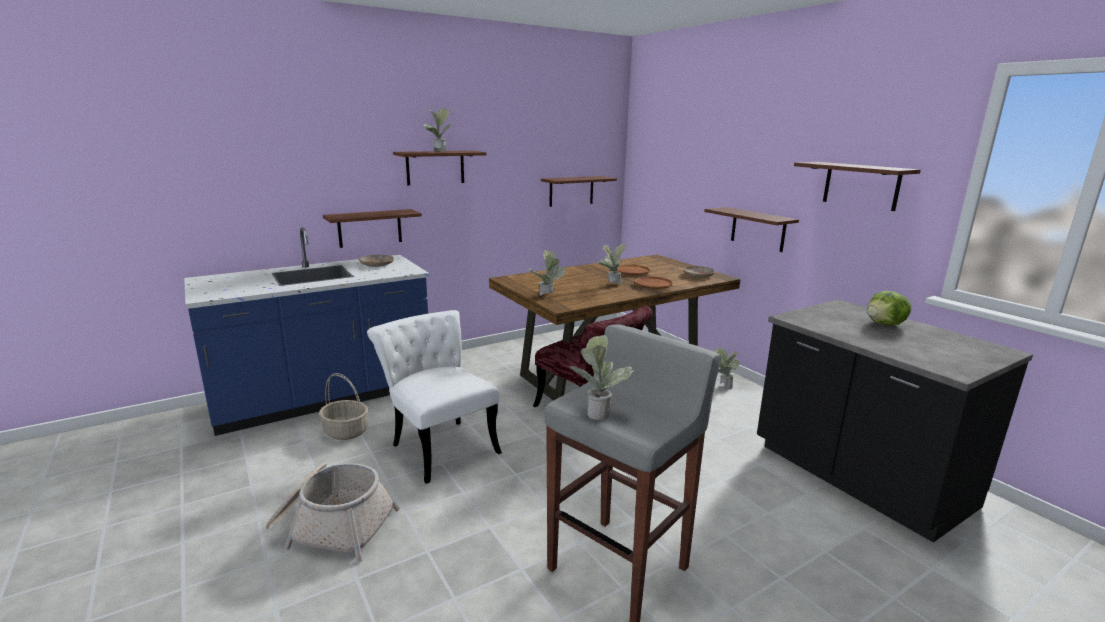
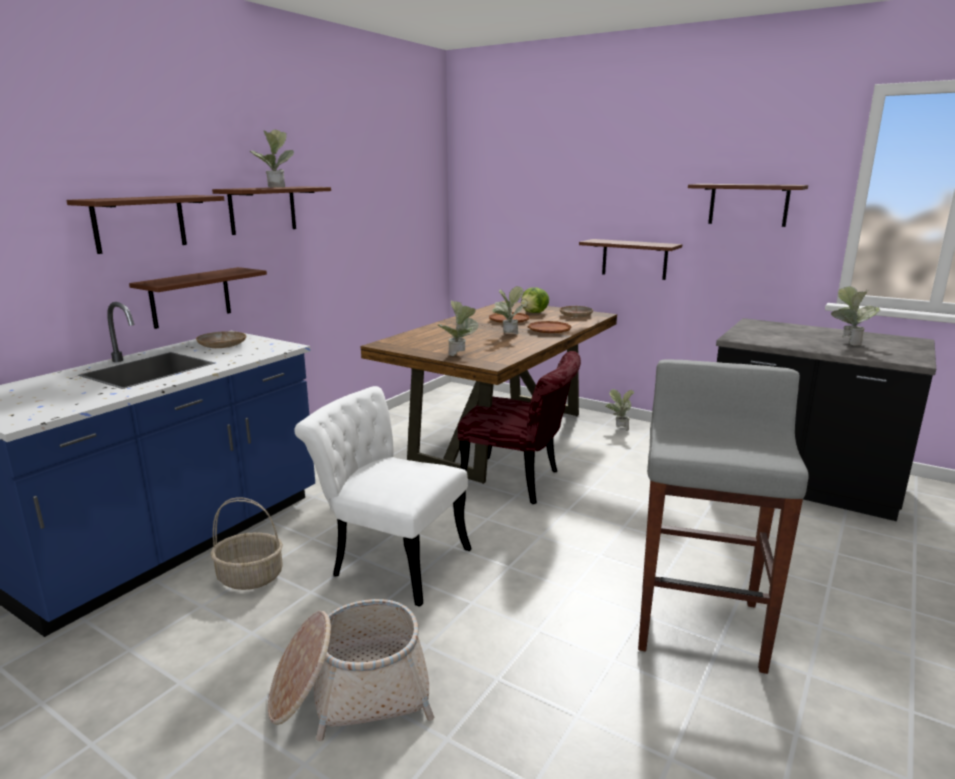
camera: 25 degrees left, 0 degrees up
(571, 191) = (403, 234): brown shelf -> brown shelf (140, 223)
(597, 411) = (710, 451): potted plant -> potted plant (847, 342)
(885, 324) = (811, 333): lettuce -> lettuce (534, 313)

